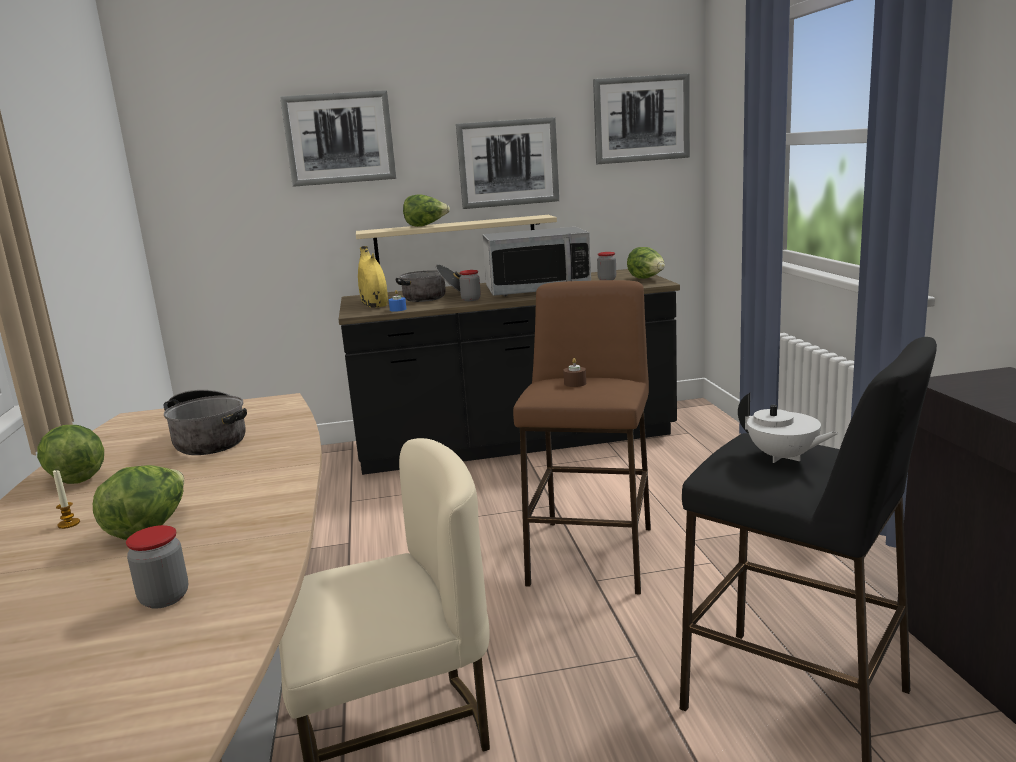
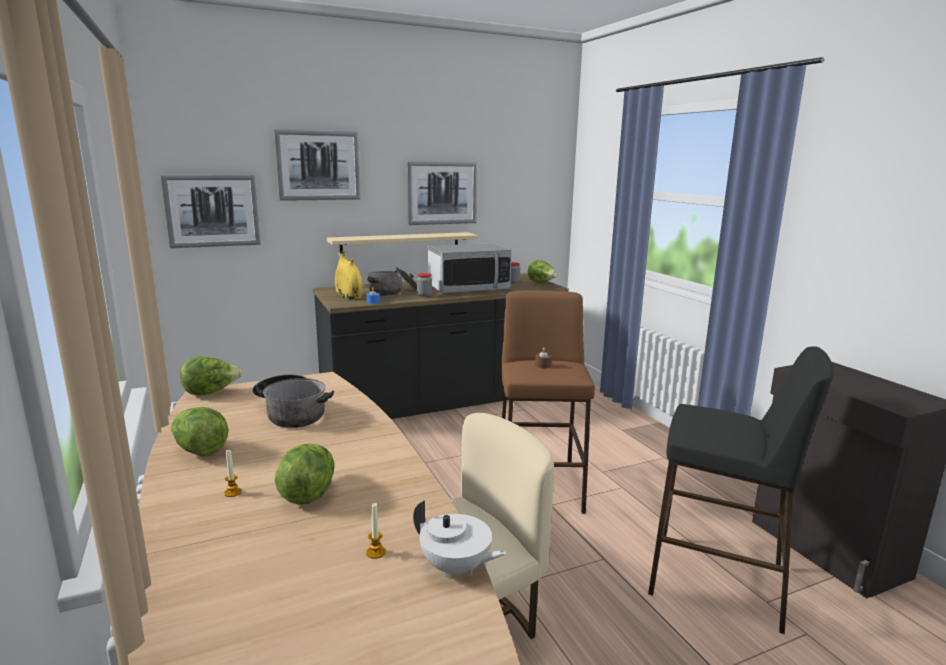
camera: 15 degrees left, 0 degrees up
(164, 598) = (375, 552): jar -> candle
(426, 226) = (382, 236): lettuce -> lettuce (211, 392)
(641, 119) = (534, 168): picture -> picture (212, 211)
(783, 457) = (724, 423): white teapot -> white teapot (456, 568)

